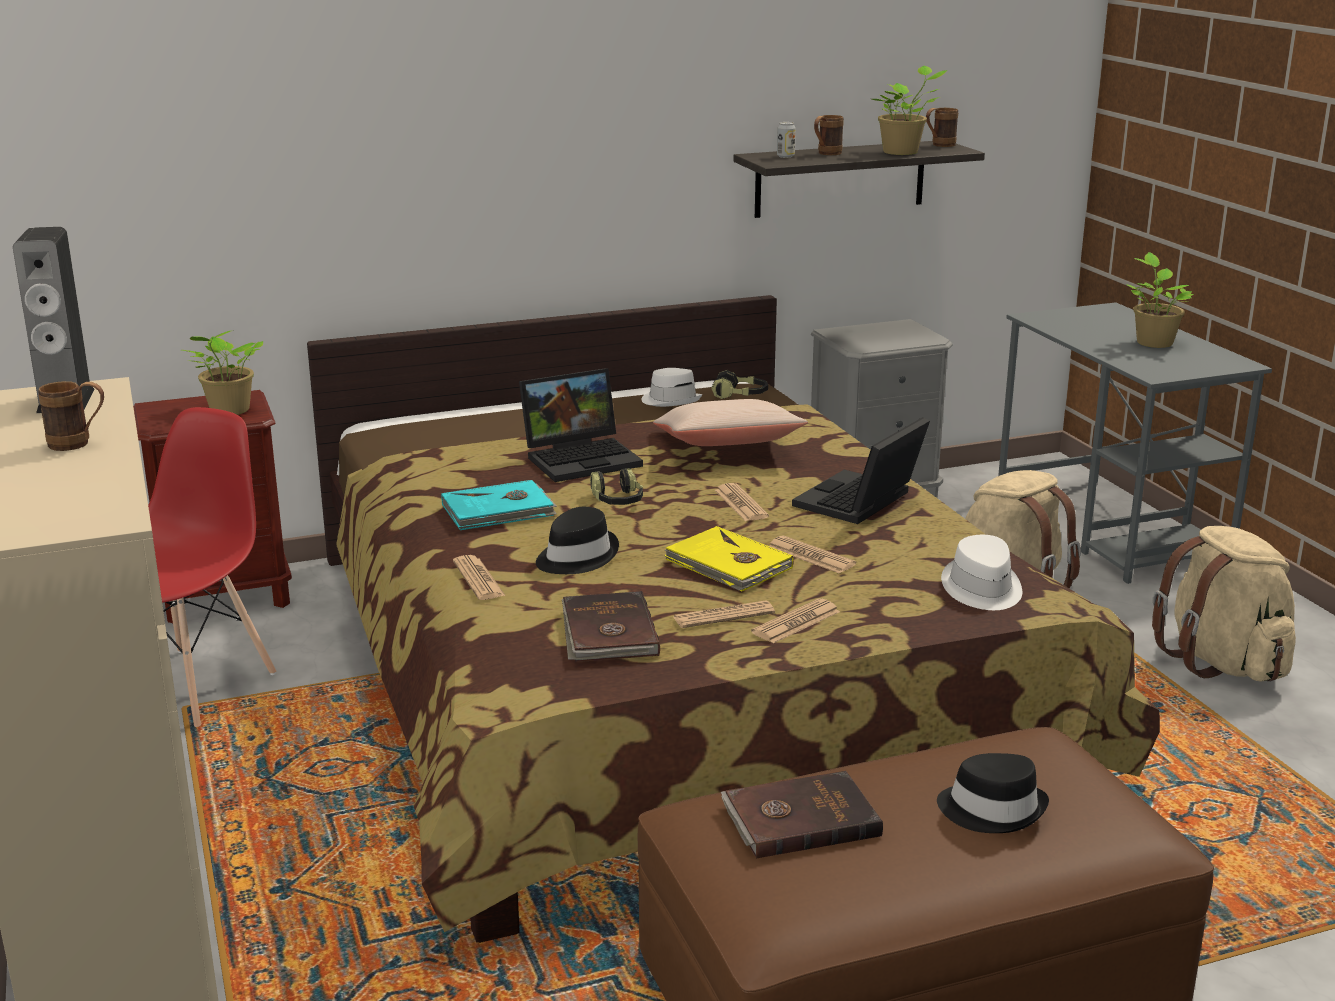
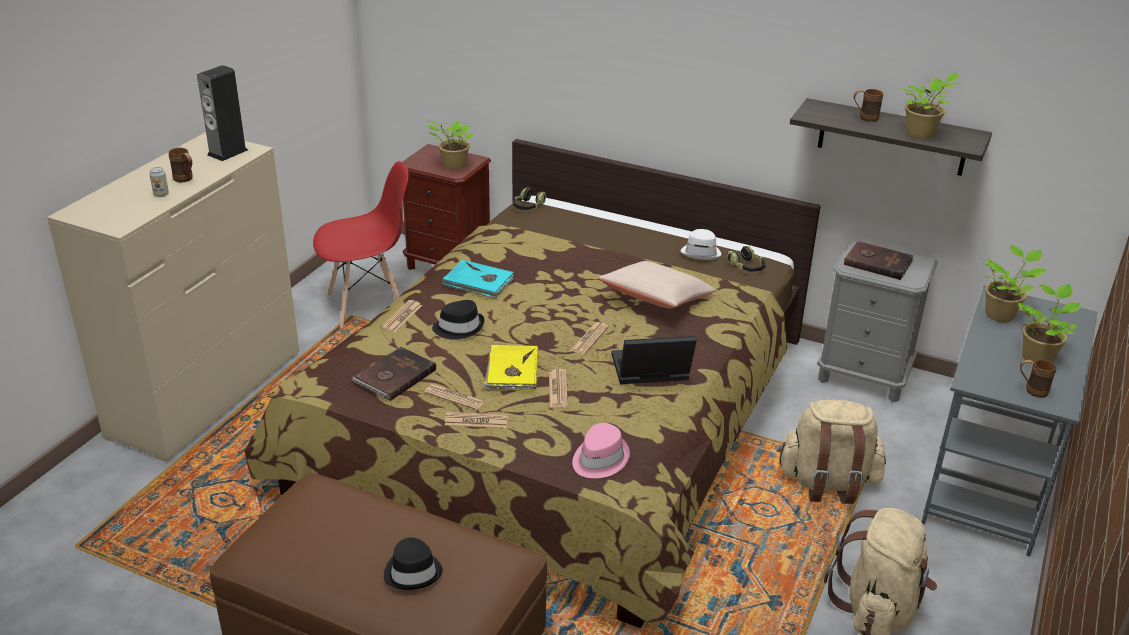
camera: 45 degrees right, 10 degrees up
(583, 458) = (573, 270): laptop -> none
(617, 501) = (537, 305): headphones -> headphones (528, 207)
(785, 156) = (831, 111): can -> can (161, 194)
(799, 819) = (336, 517): brown book -> brown book (877, 262)
(939, 145) = (968, 136): brown mug -> brown mug (1031, 390)
(981, 589) = (599, 459): white hat -> pink hat
(1065, 327) = (1001, 314): none -> potted plant

